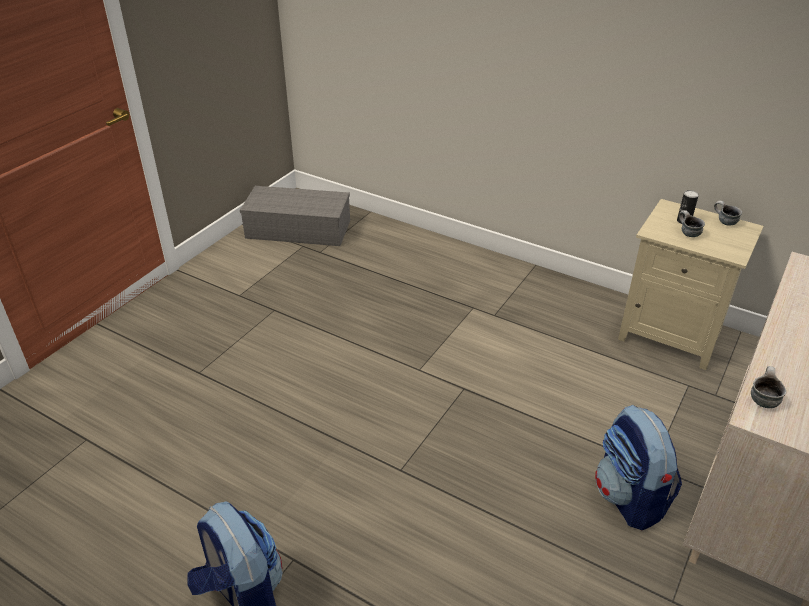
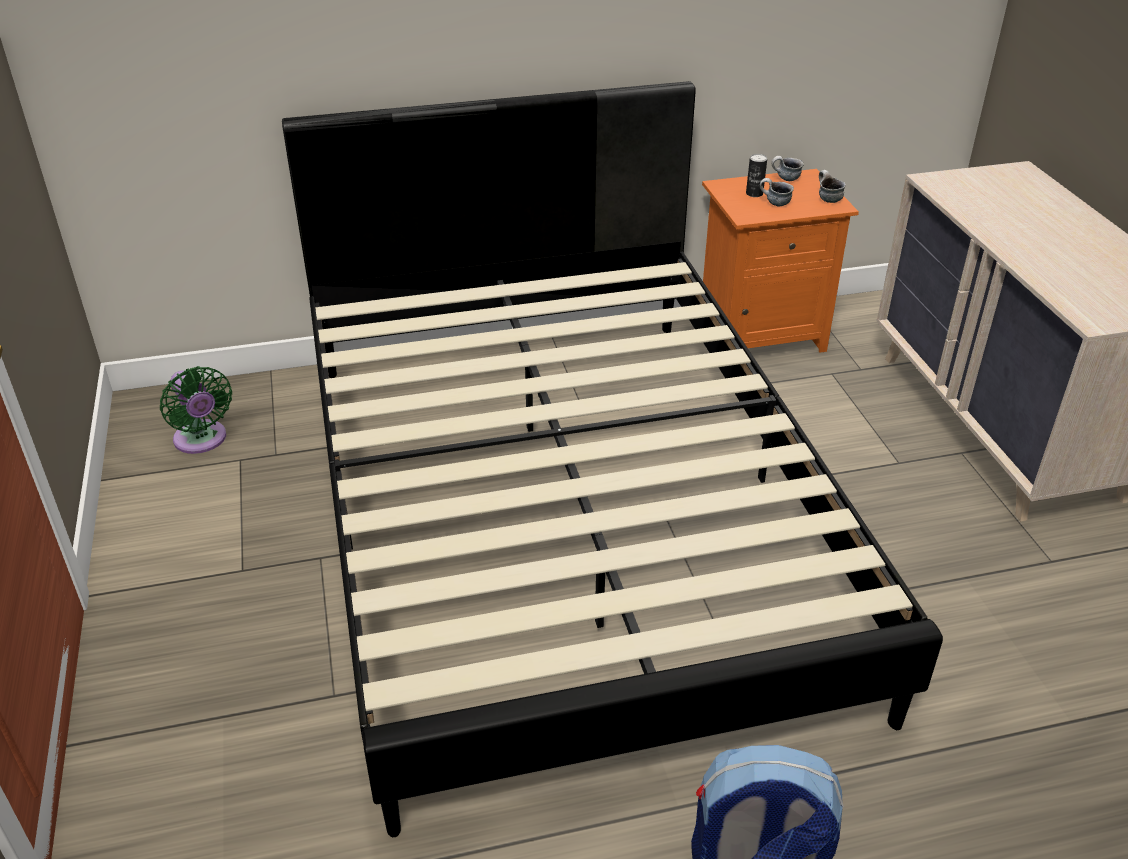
camera: 45 degrees left, 0 degrees up
(300, 228) = (202, 441): grey storage box -> green fan
(405, 363) = (565, 515): none -> black bed
(629, 498) = (920, 502): backpack -> none
(671, 334) = (759, 335): beige nightstand -> orange nightstand
(762, 399) = (1075, 304): mug -> mug (827, 199)

